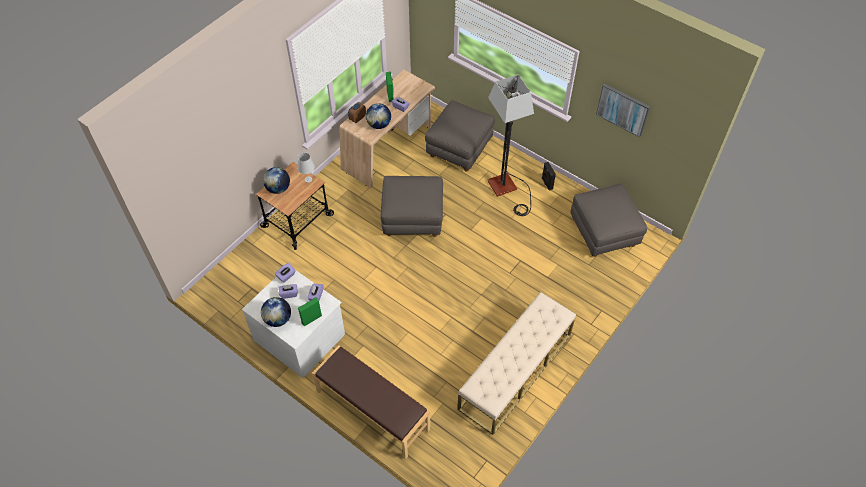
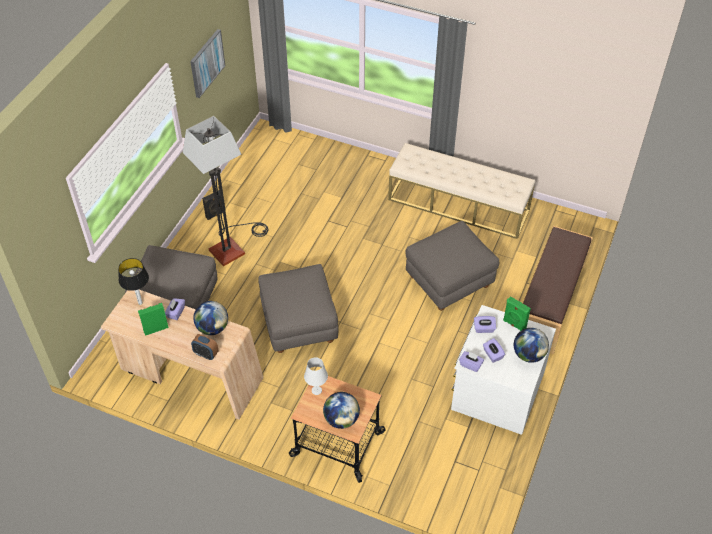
camera: 105 degrees left, 5 degrees down
(416, 90) = (140, 303): none -> table lamp
(604, 233) = (272, 163): grey ottoman -> grey ottoman (449, 281)

